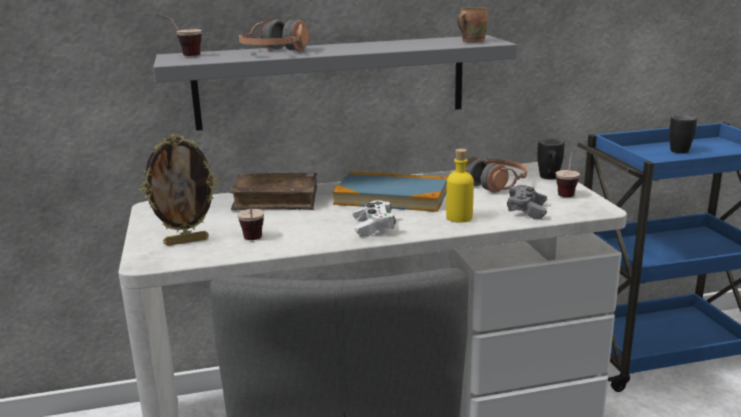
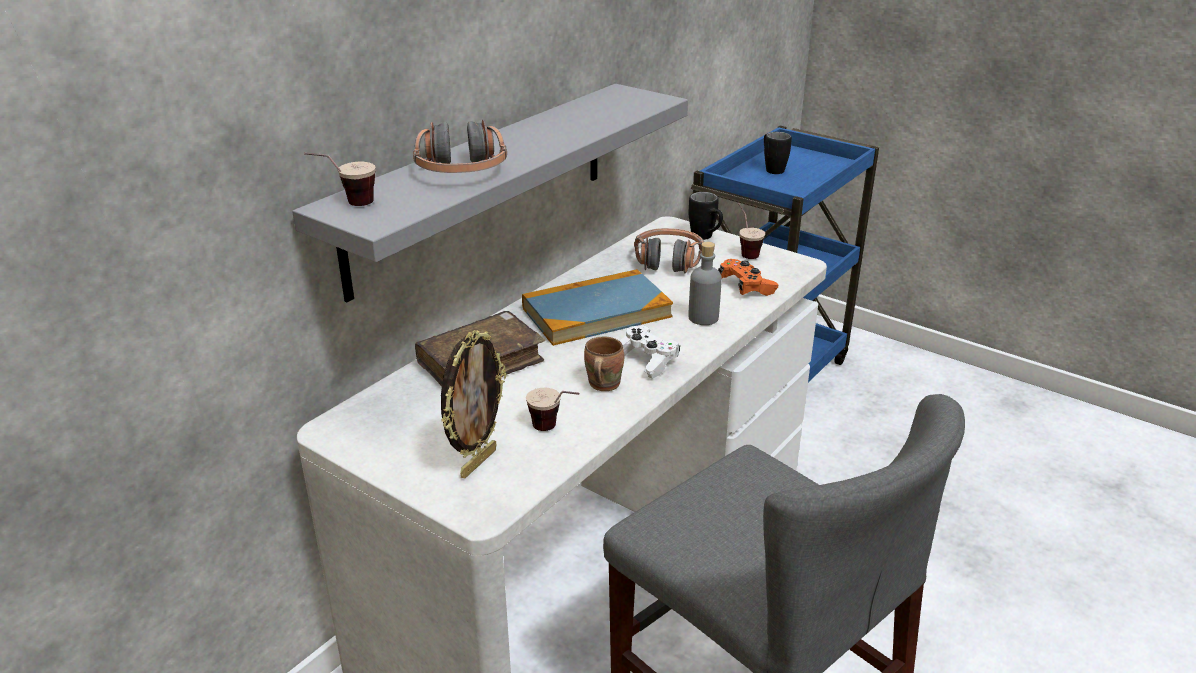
camera: 40 degrees left, 10 degrees up
(459, 217) = (703, 318): yellow bottle -> grey bottle
(471, 41) = (633, 102): brown mug -> brown mug (601, 385)
(526, 210) = (746, 287): grey game controller -> orange game controller

